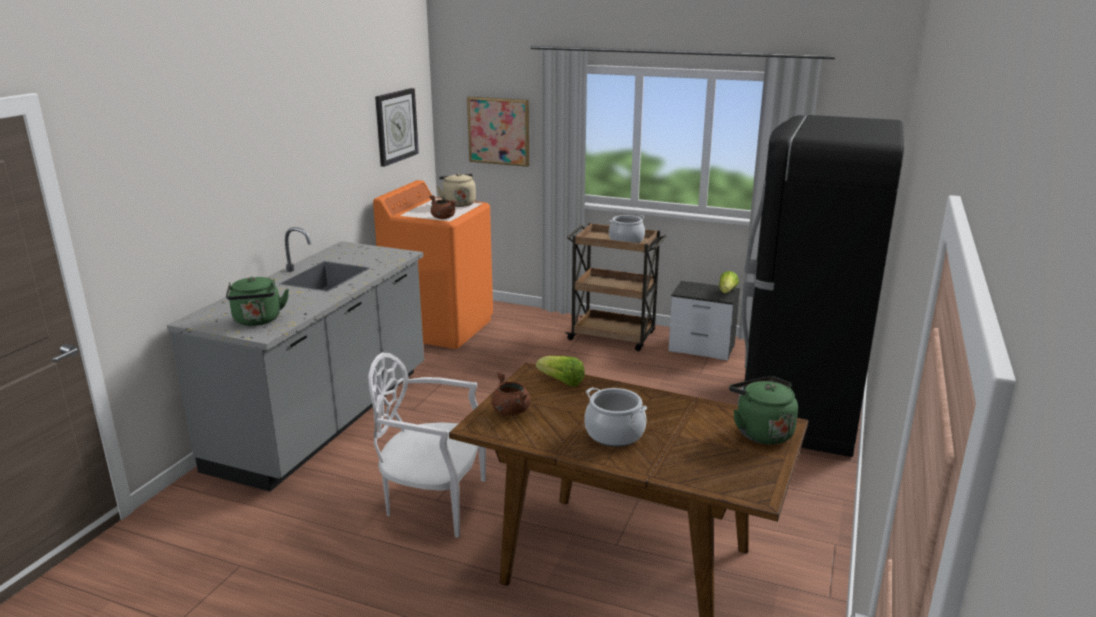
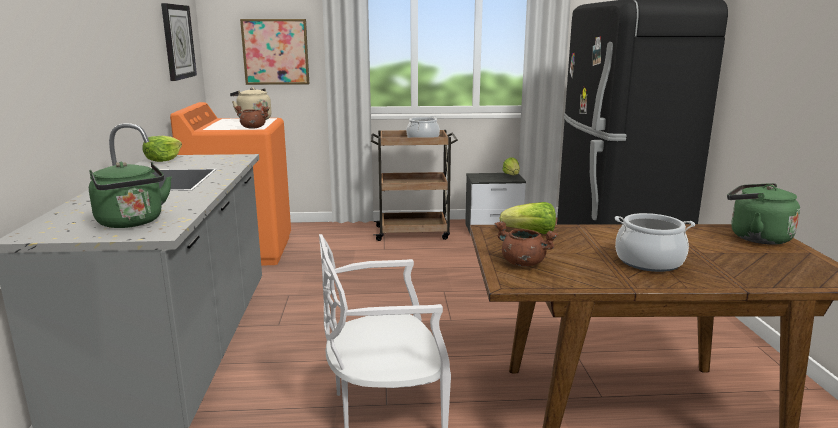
camera: 25 degrees left, 5 degrees down
(344, 249) = (163, 159): none -> lettuce

